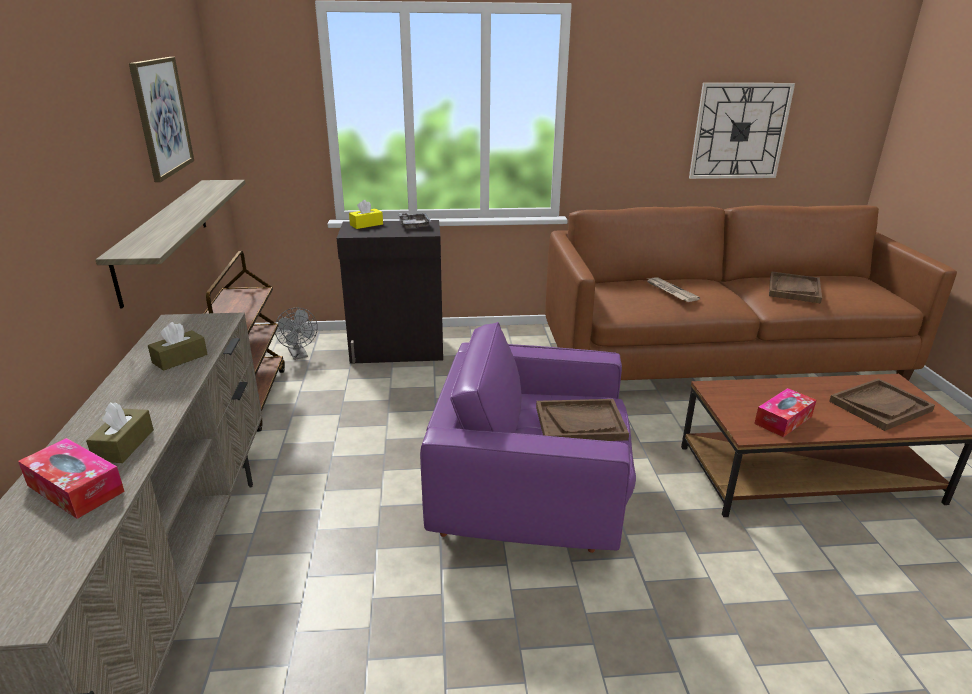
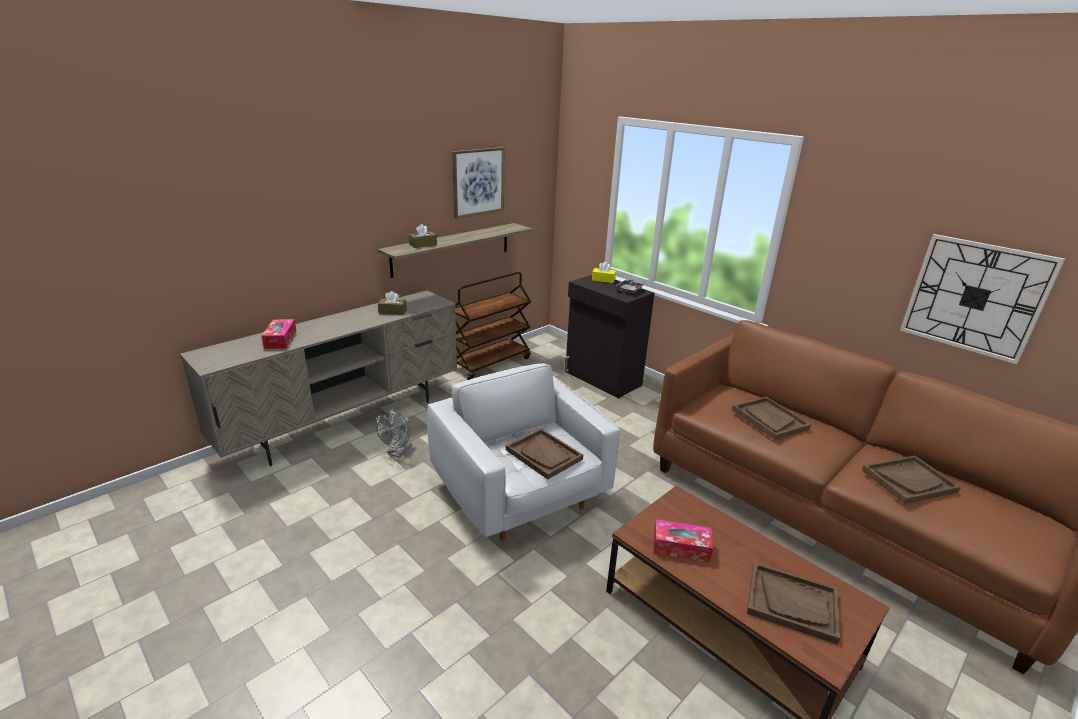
camera: 50 degrees right, 0 degrees up
(124, 445) = (315, 334): brown tissue box -> brown tissue box (423, 245)
(299, 355) = (548, 354): grey fan -> grey fan (398, 452)
(531, 500) = (521, 495): purple armchair -> white armchair
(670, 291) = (769, 419): newspaper -> brown tray

